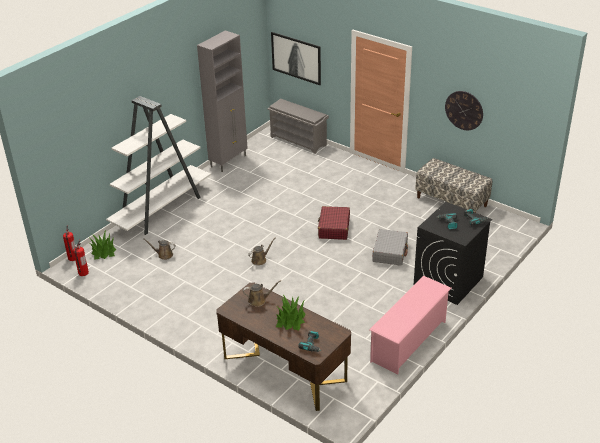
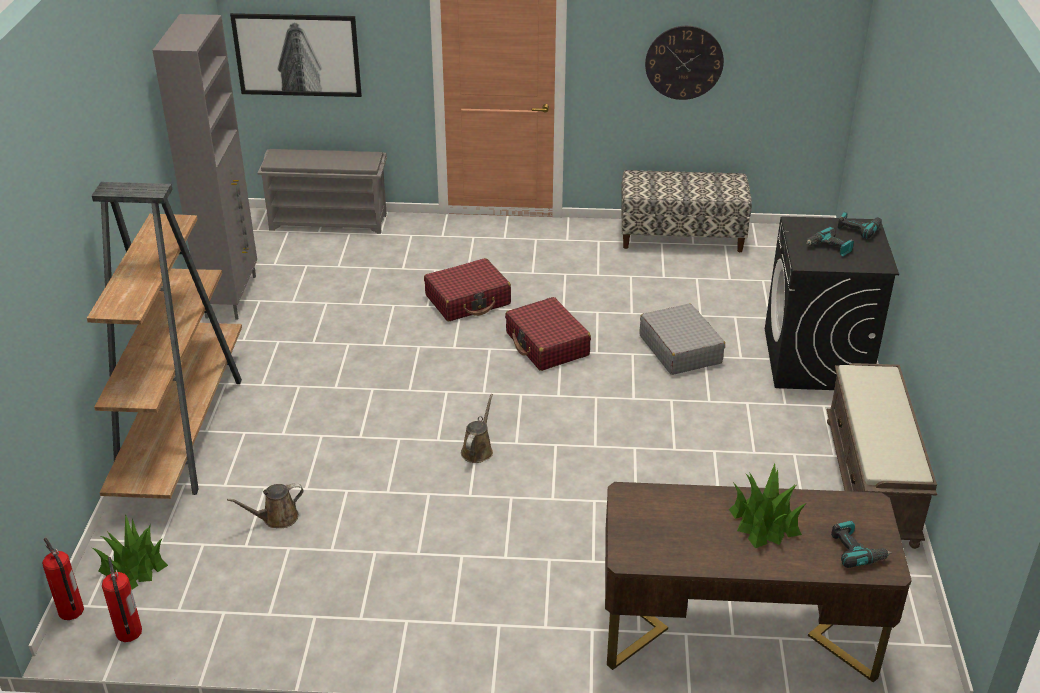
camera: 35 degrees left, 0 degrees up
(162, 209) = (182, 430): white bookcase -> brown bookcase
(259, 300) = (666, 512): brown watering can -> none
(321, 197) = (468, 300): none -> red suitcase
(409, 341) = (871, 482): pink shoe rack -> brown bench

